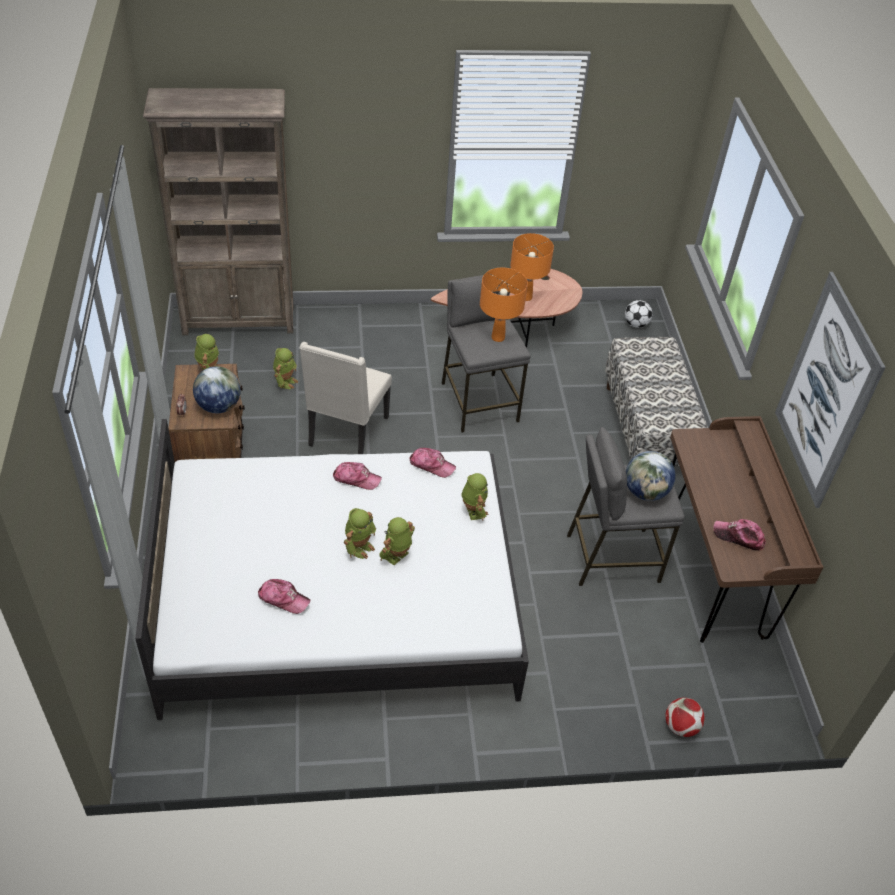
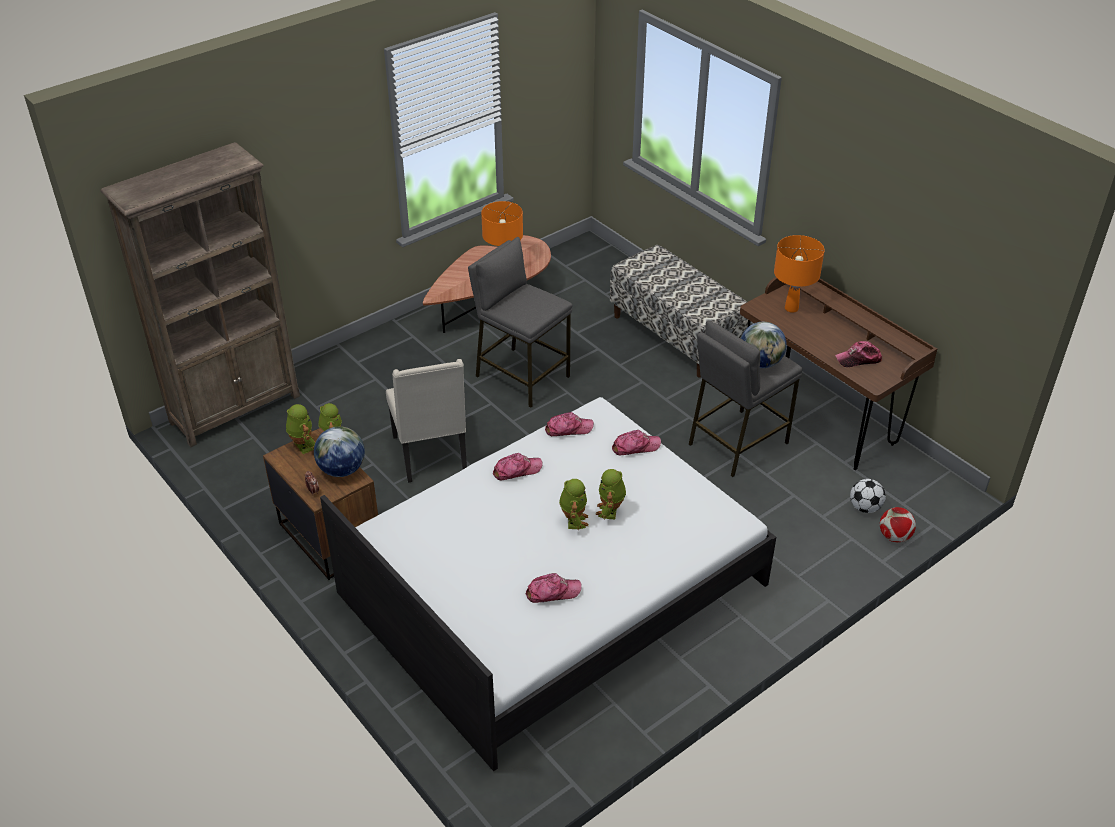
camera: 30 degrees left, 5 degrees down
(473, 511) = (635, 447): toy robot -> cap
(498, 337) = (534, 300): orange table lamp -> orange table lamp (791, 308)
(636, 324) = (592, 257): football -> football (864, 507)
(826, 392) = (876, 207): picture -> none

